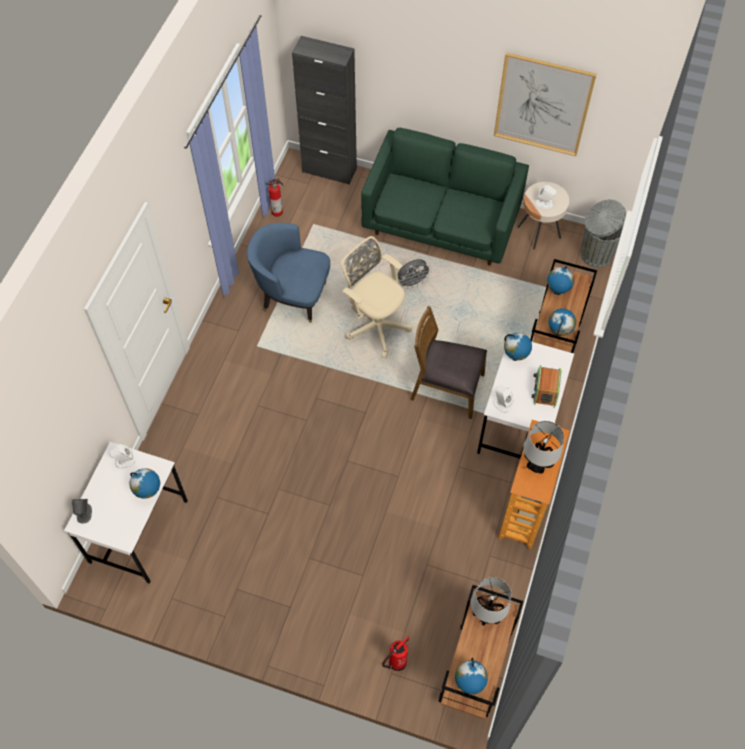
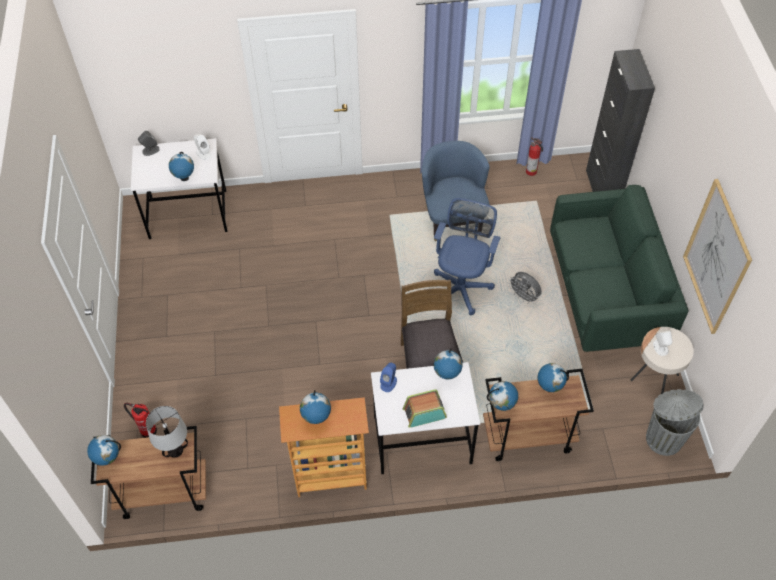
camera: 65 degrees right, 5 degrees down
(375, 325) = (461, 287): beige office chair -> blue office chair
(502, 404) = (388, 383): white speaker -> blue speaker
(537, 466) = (316, 418): table lamp -> globe

